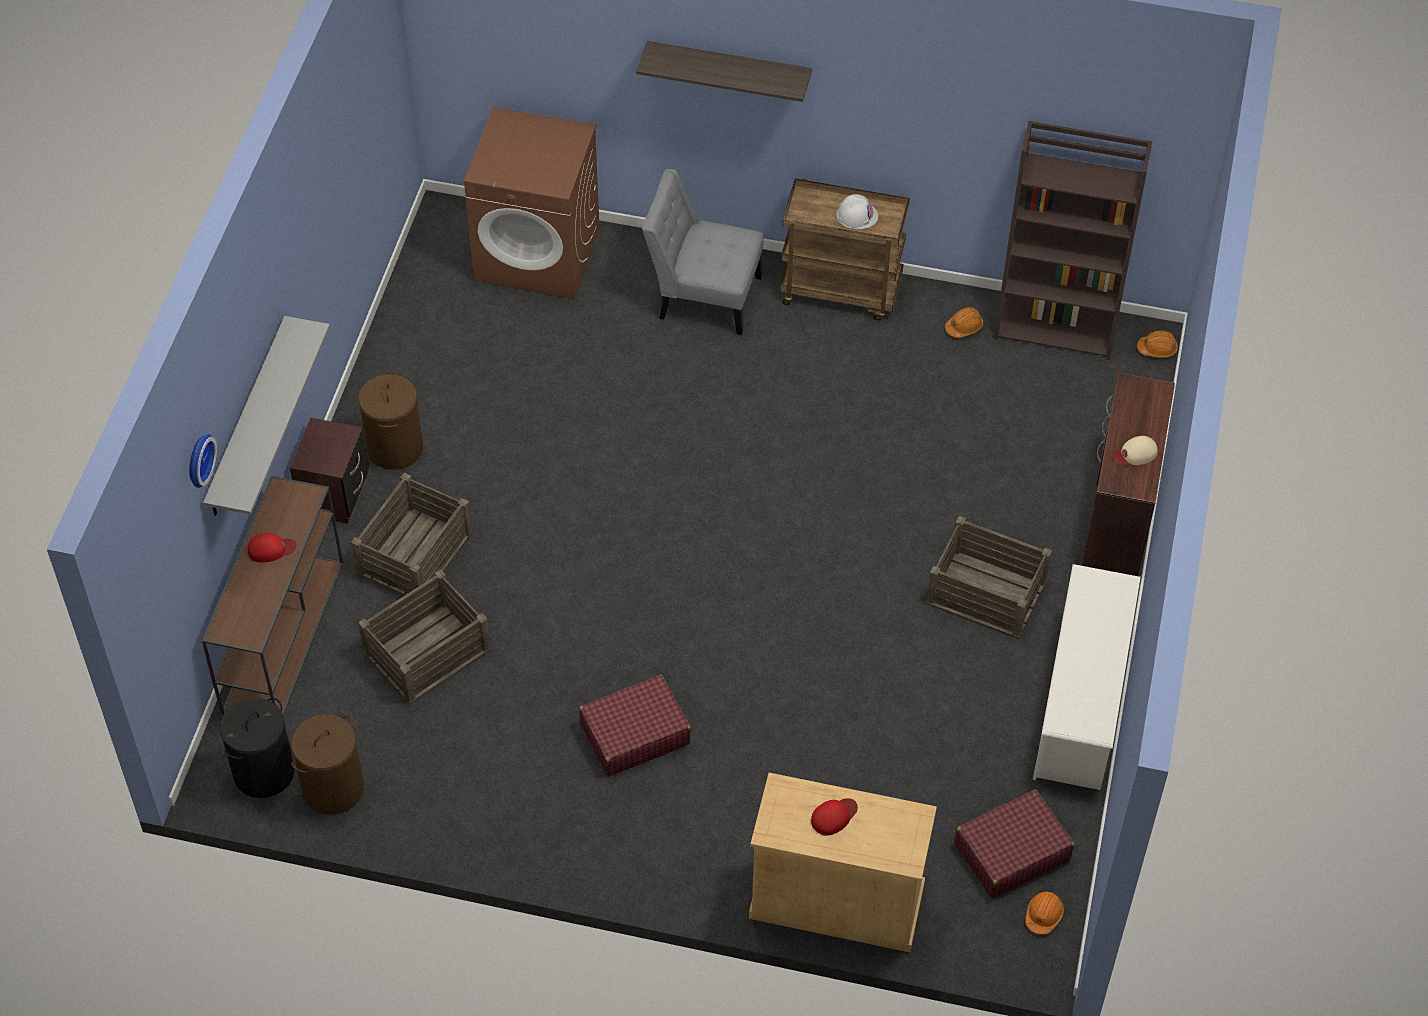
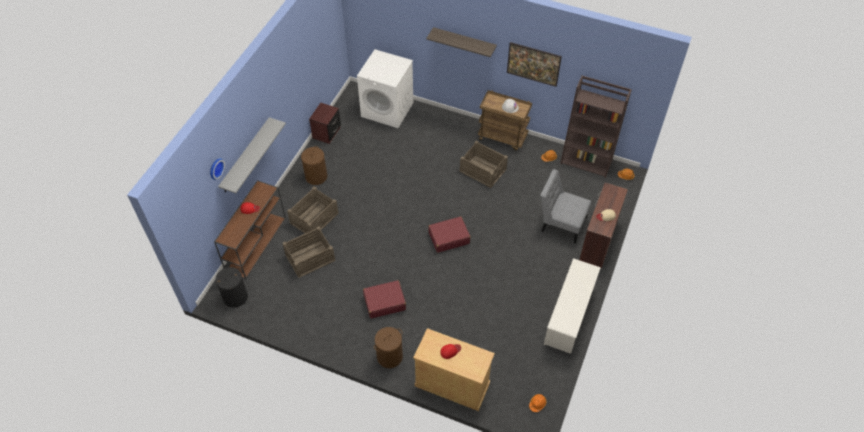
camera: 10 degrees right, 0 degrees up
(333, 788) = (261, 307): brown laundry basket -> brown laundry basket (390, 356)
(334, 494) = (289, 191): brown nightstand -> brown nightstand (326, 133)
(538, 254) = (387, 109): brown washing machine -> white washing machine
(704, 295) = (448, 133): grey chair -> grey chair (561, 223)
(905, 123) = (532, 71): none -> picture
(986, 591) = (538, 264): crate -> crate (483, 170)
(1011, 852) = (529, 374): red suitcase -> red suitcase (448, 238)

